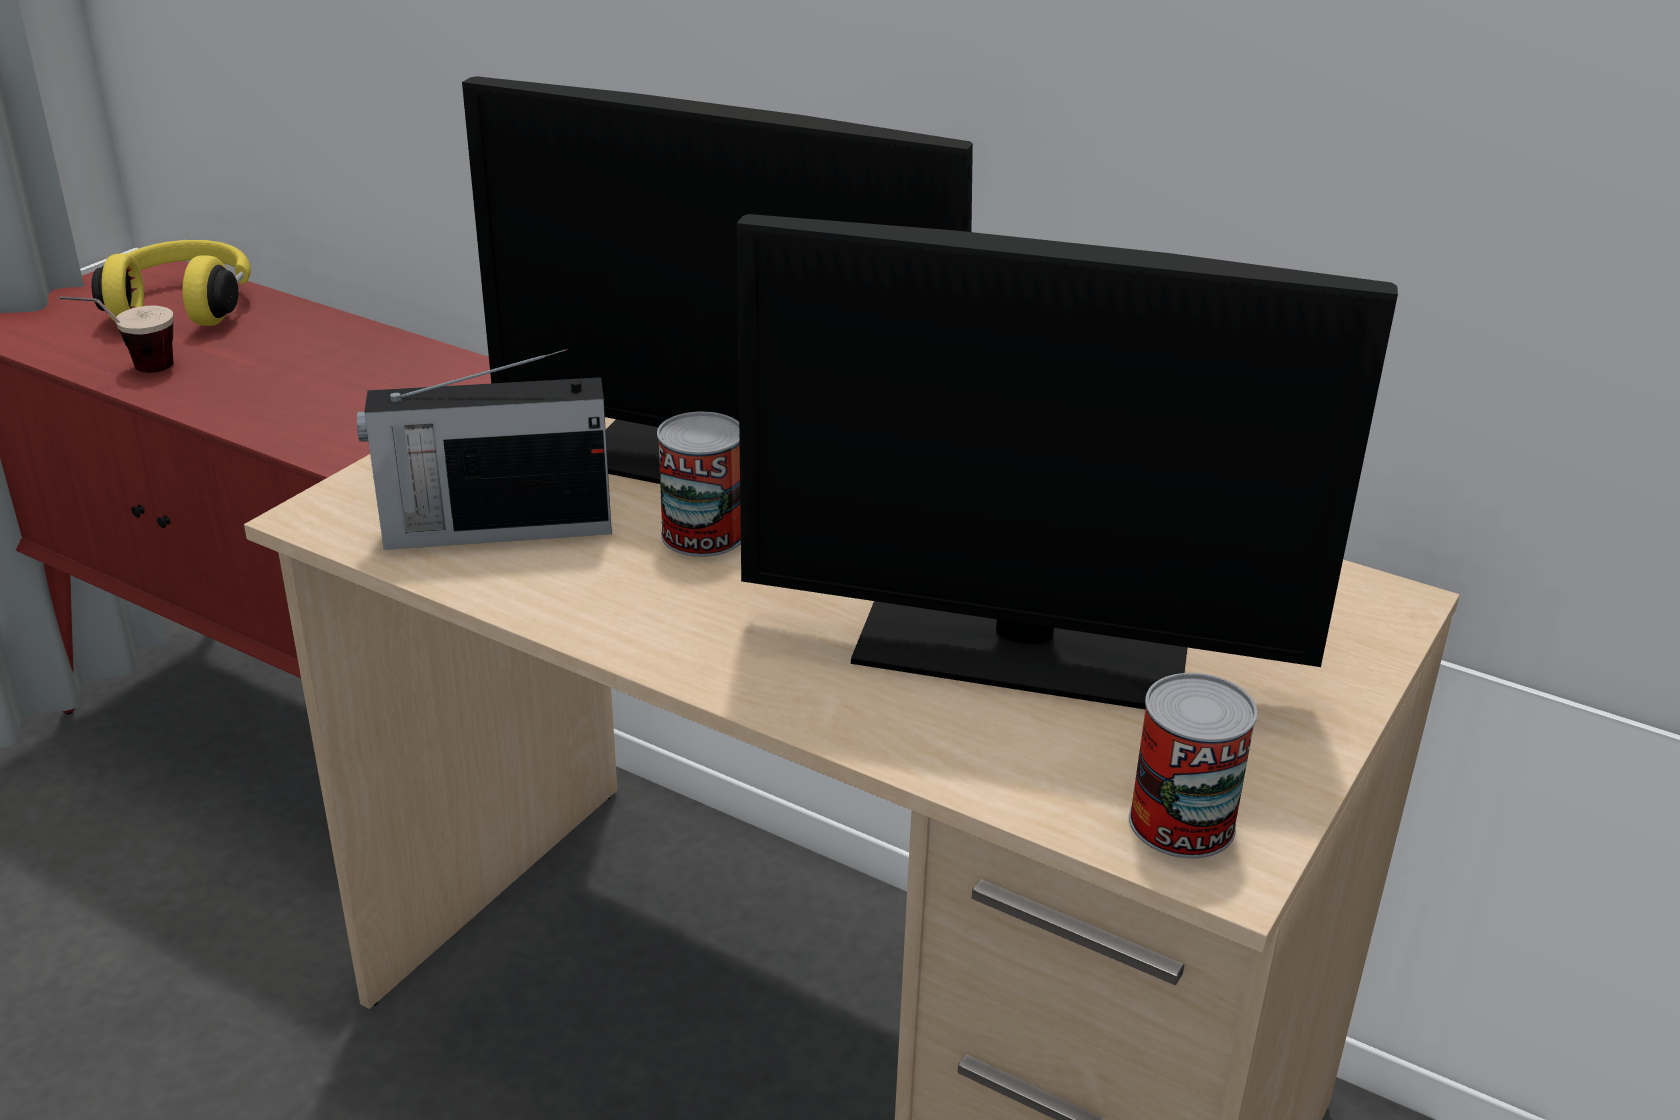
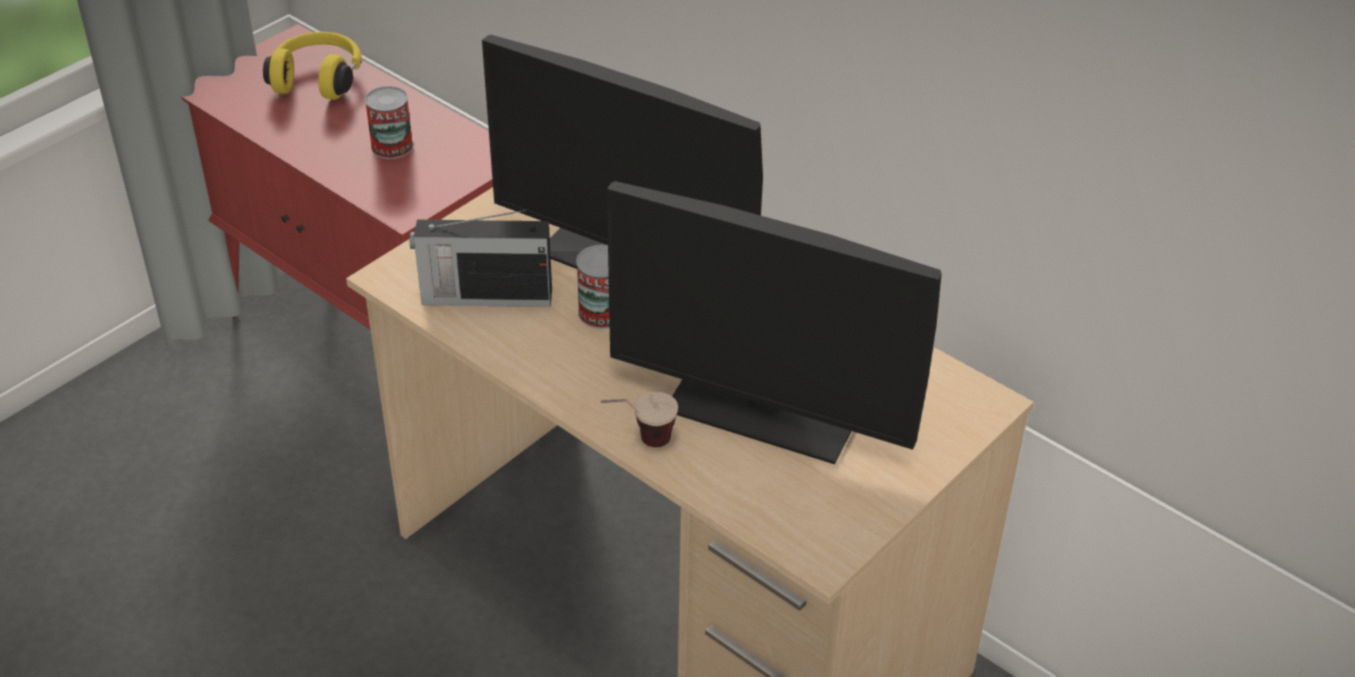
camera: 10 degrees right, 10 degrees up
(131, 371) = (285, 134): cup -> cup (639, 443)
(1181, 823) = (810, 529): can -> can (392, 146)

